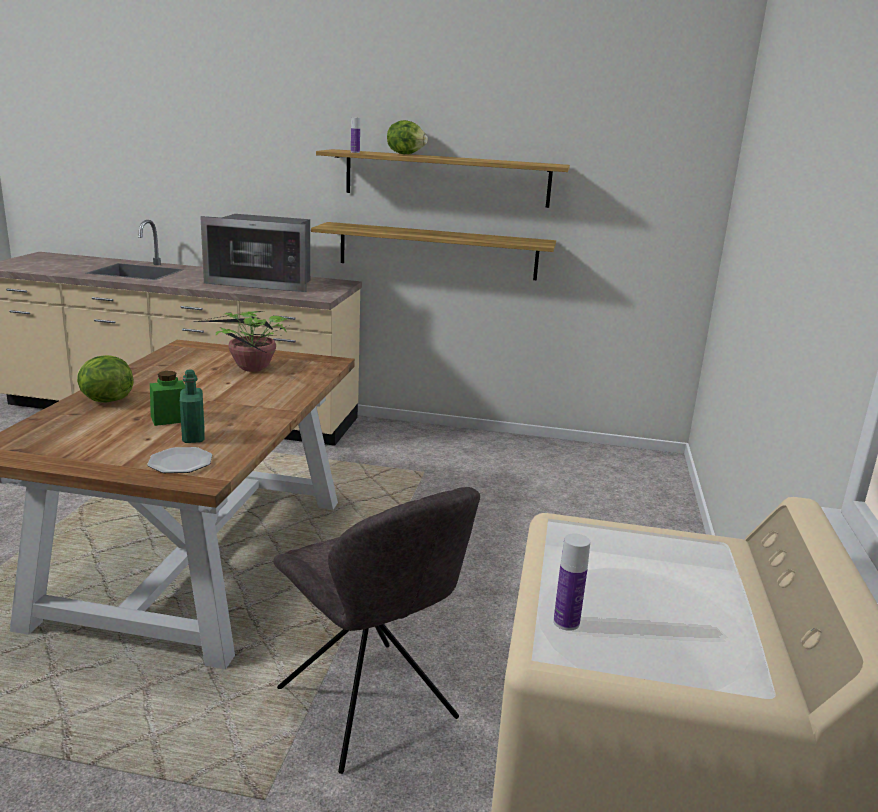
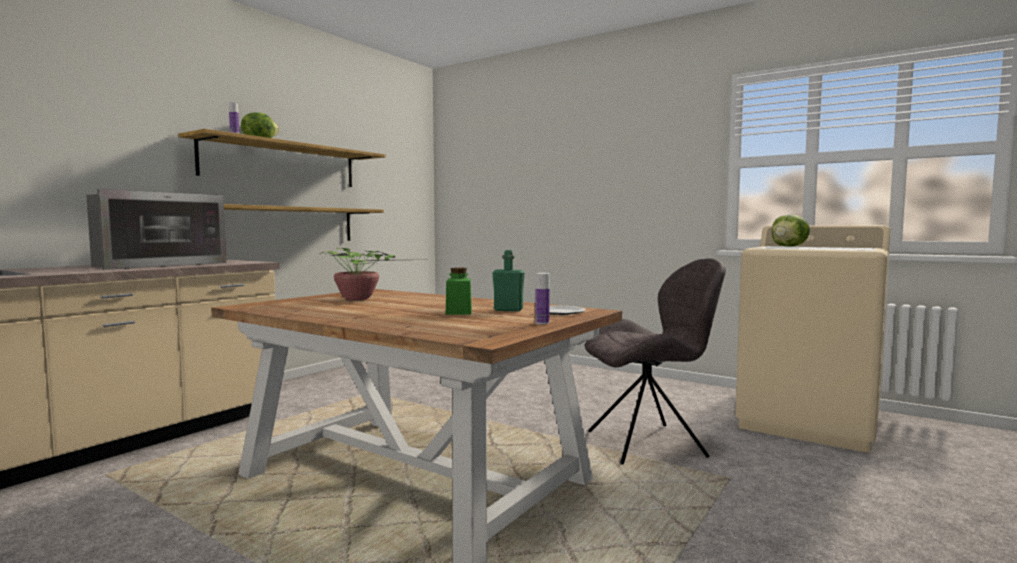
camera: 65 degrees left, 15 degrees down
(105, 400) = (382, 320): lettuce -> lettuce (789, 246)
(566, 622) = (843, 249): bottle -> bottle (542, 323)

